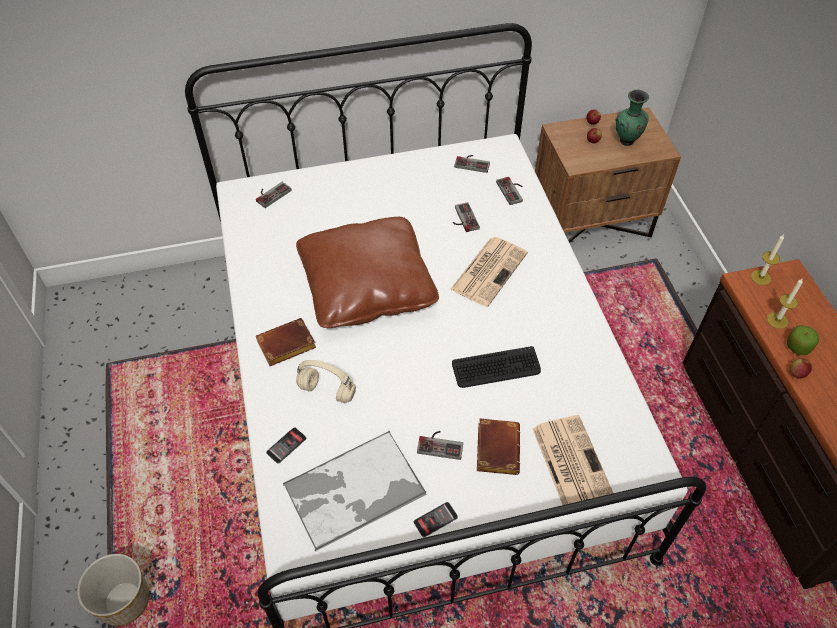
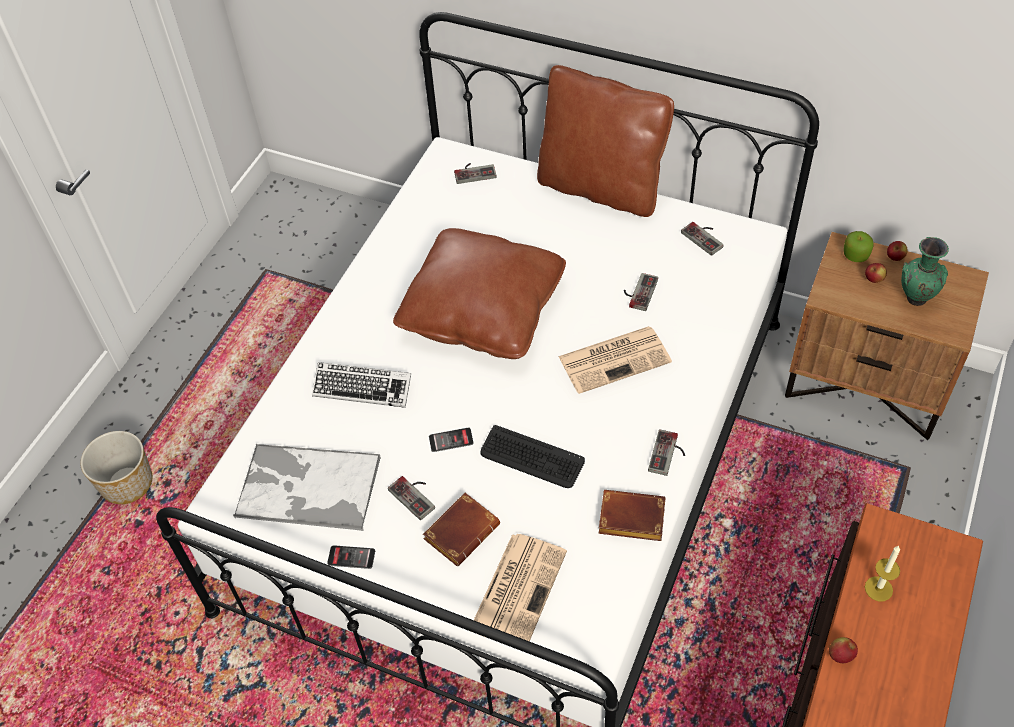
camera: 40 degrees right, 0 degrees up
(285, 346) = (362, 326): brown book -> brown book (629, 520)
(286, 445) = (288, 415): phone -> phone (451, 440)
(328, 391) = (362, 388): beige headphones -> keyboard
(374, 163) = (601, 187): none -> brown pillow
(513, 191) = (721, 289): game controller -> game controller (668, 455)
(760, 277) = (909, 533): candle -> none
(798, 347) = (873, 630): apple -> apple (855, 255)

